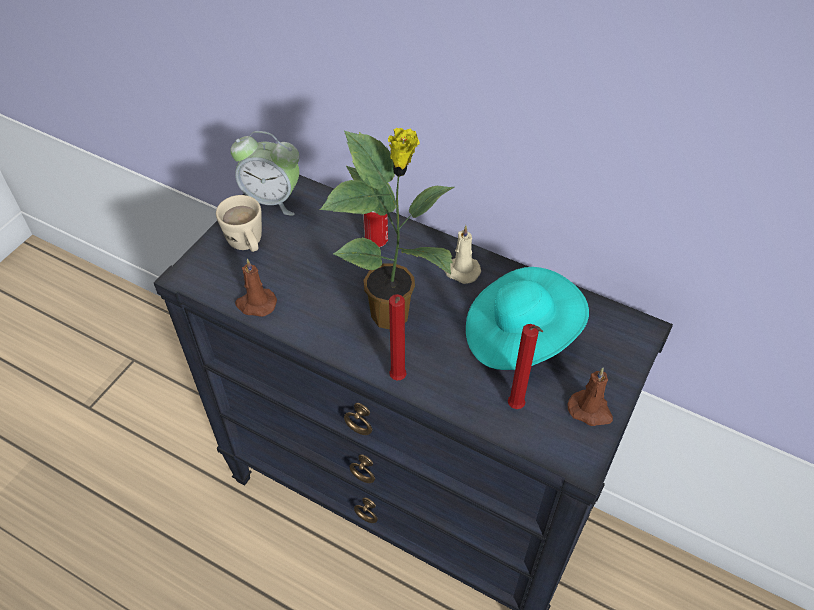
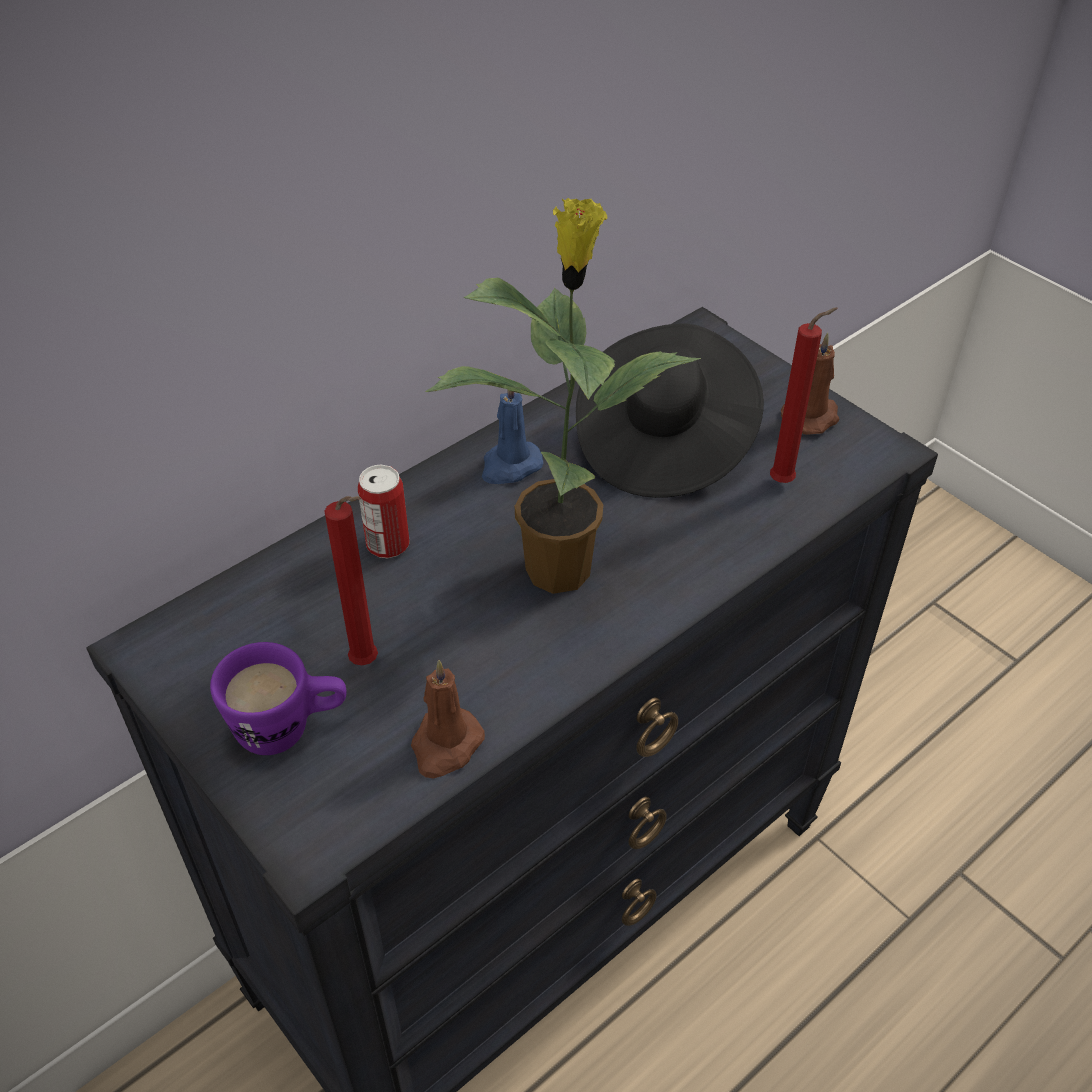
camera: 70 degrees left, 5 degrees down
(247, 245) = (289, 728): beige mug -> purple mug
(272, 200) = (193, 665): alarm clock -> none
(397, 379) = (691, 594): red candle -> red candle (368, 663)
(460, 270) = (510, 466): beige candle -> blue candle
(519, 336) = (663, 442): turquoise hat -> black hat

